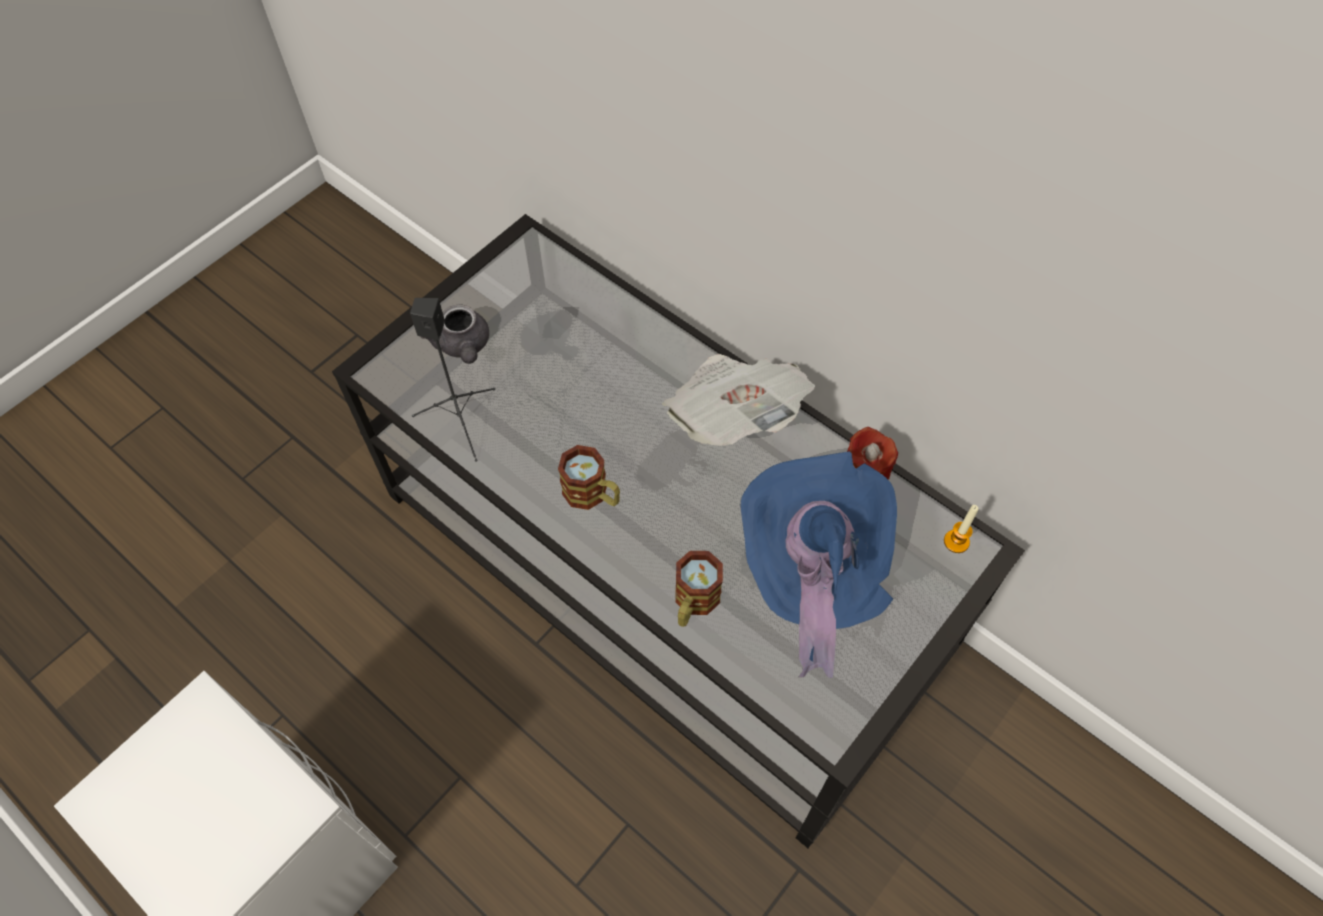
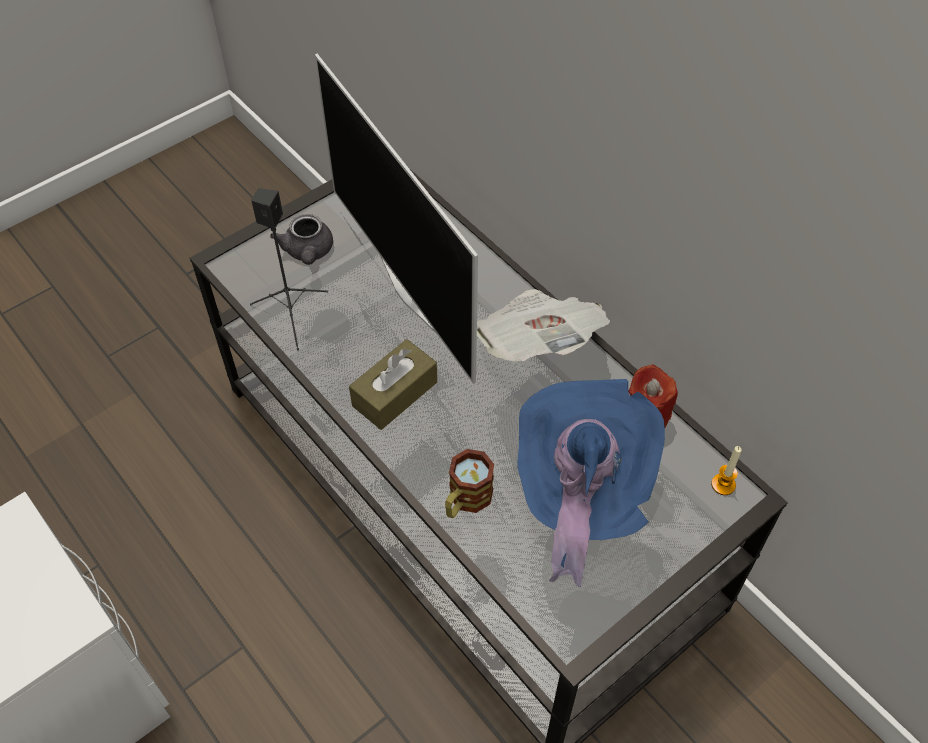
camera: 10 degrees right, 5 degrees down
(587, 375) = (412, 291): none -> television
(592, 495) = (395, 394): mug -> brown tissue box

